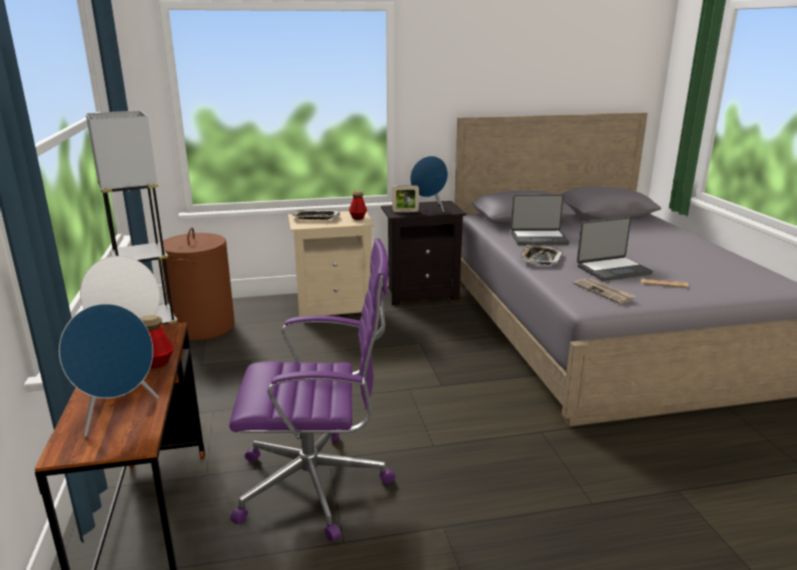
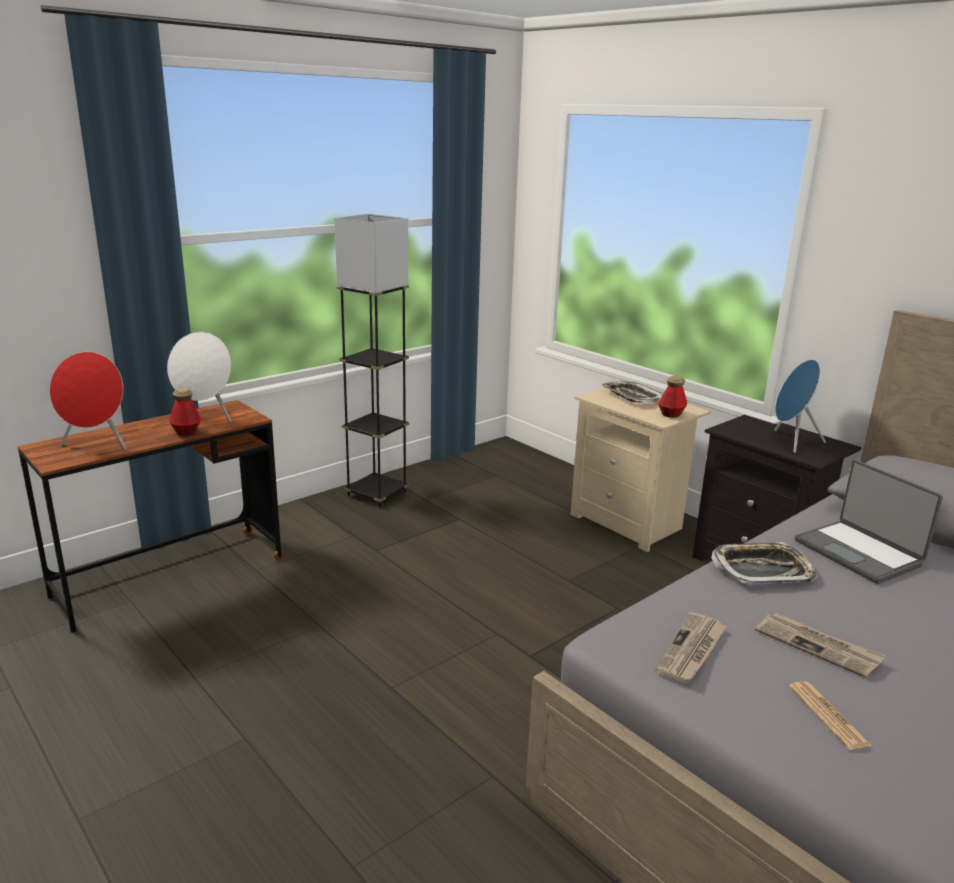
camera: 60 degrees right, 0 degrees up
(118, 413) = (97, 445): blue speaker -> red speaker
(203, 327) = (494, 473): brown laundry basket -> none
(317, 485) = (273, 632): purple office chair -> none
(405, 211) = (747, 431): picture frame -> none
(612, 269) = (818, 646): laptop -> newspaper

